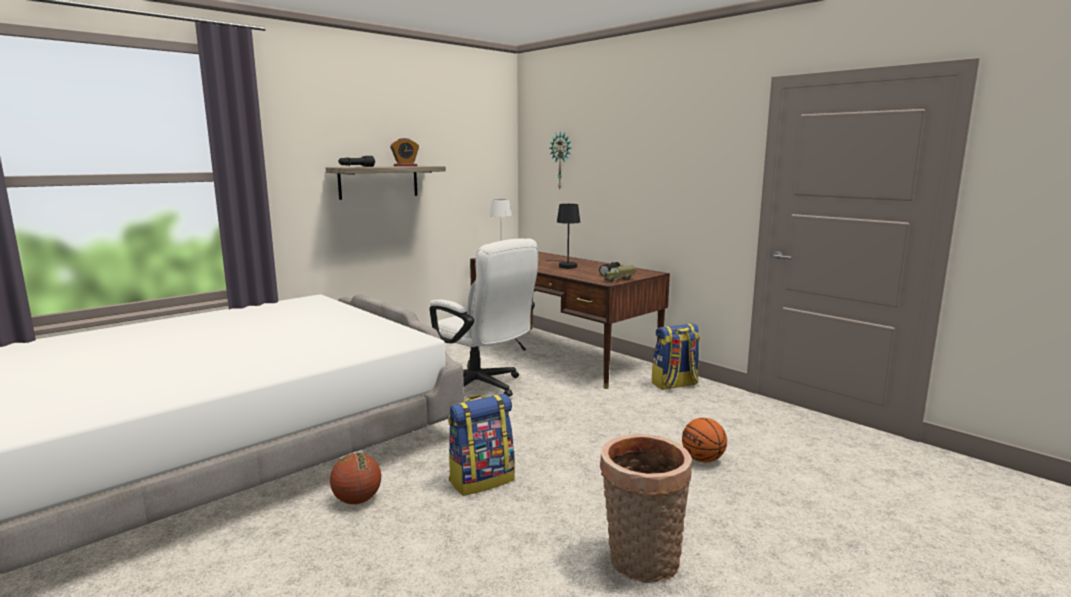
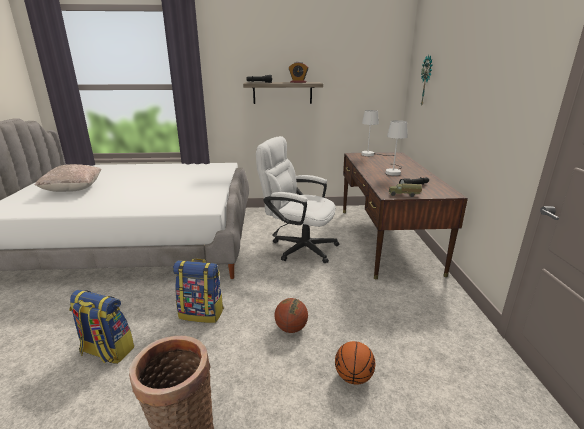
camera: 40 degrees right, 10 degrees up
(108, 372) = (73, 190): none -> beige pillow
(357, 500) = (139, 295): basketball -> basketball (291, 328)
(482, 387) = (298, 247): white office chair -> white office chair turned 120 degrees clockwise
(566, 266) = (393, 172): black table lamp -> white table lamp
(675, 384) = (435, 297): backpack -> backpack (106, 351)

